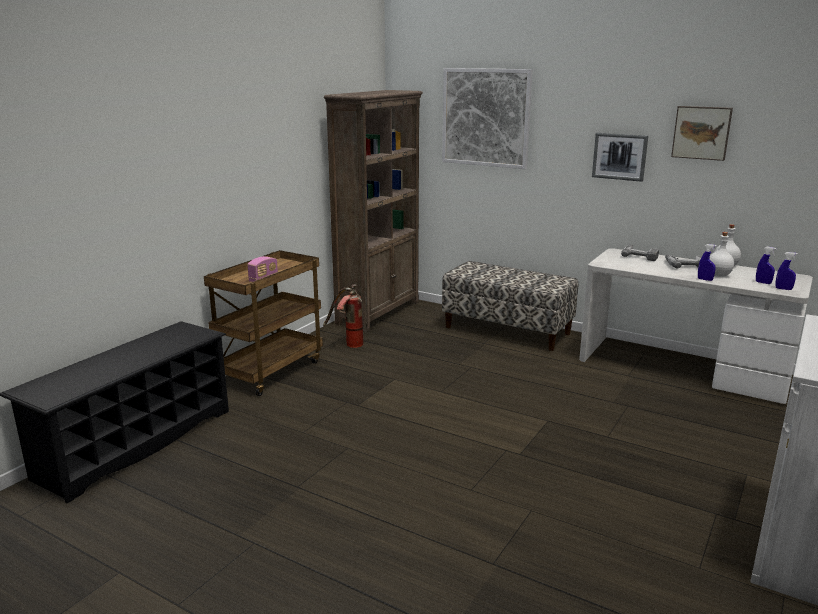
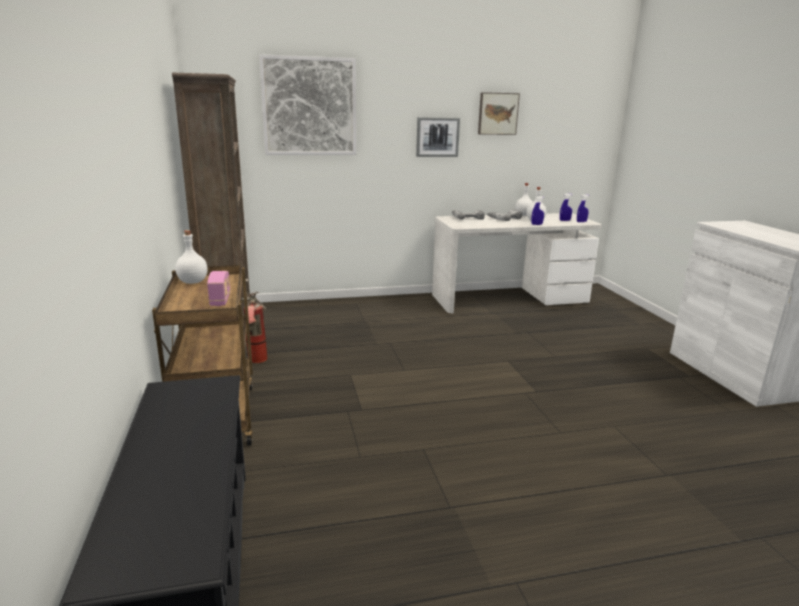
camera: 45 degrees left, 0 degrees up
(277, 263) = (192, 282): none -> white bottle
(507, 330) = (364, 307): bench -> none

